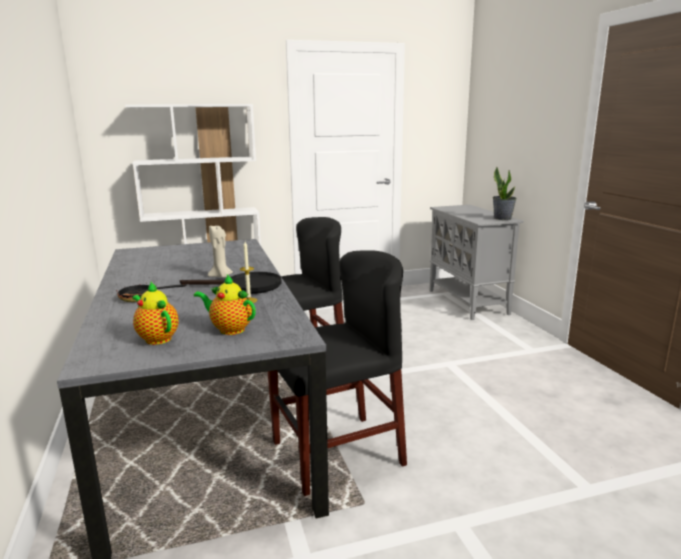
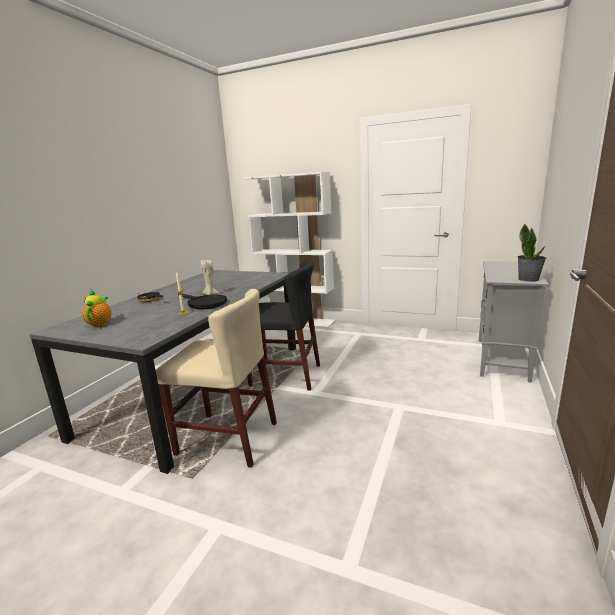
camera: 40 degrees right, 0 degrees up
(229, 329) = (133, 327): teapot -> none
(337, 453) = (227, 438): black chair -> beige chair

